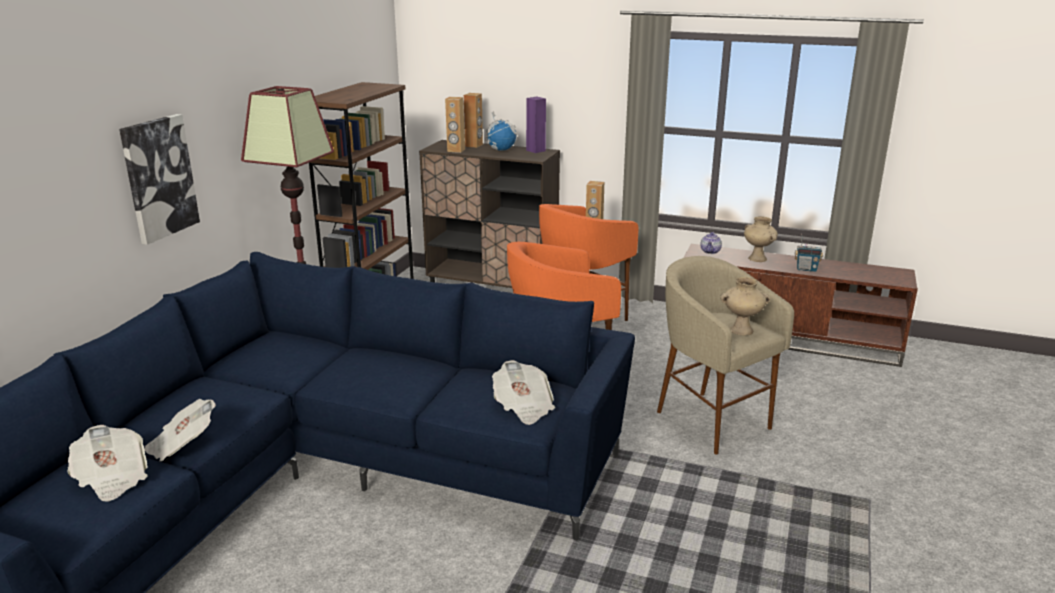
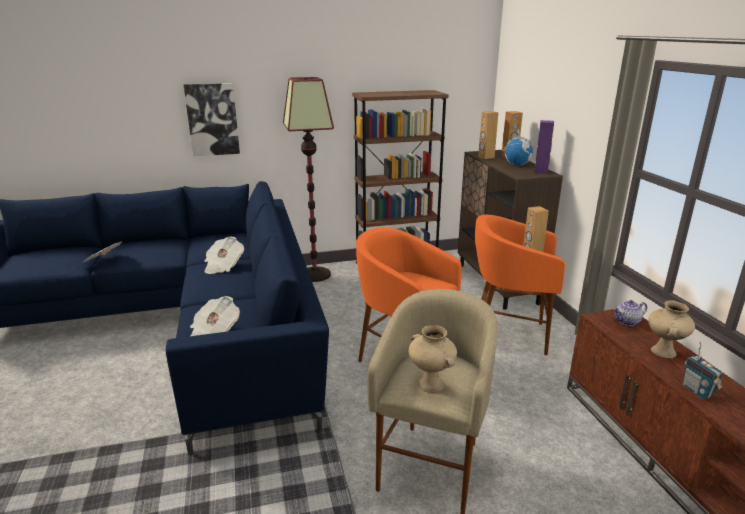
camera: 55 degrees right, 0 degrees up
(112, 479) = (60, 260): newspaper -> newspaper (223, 266)

